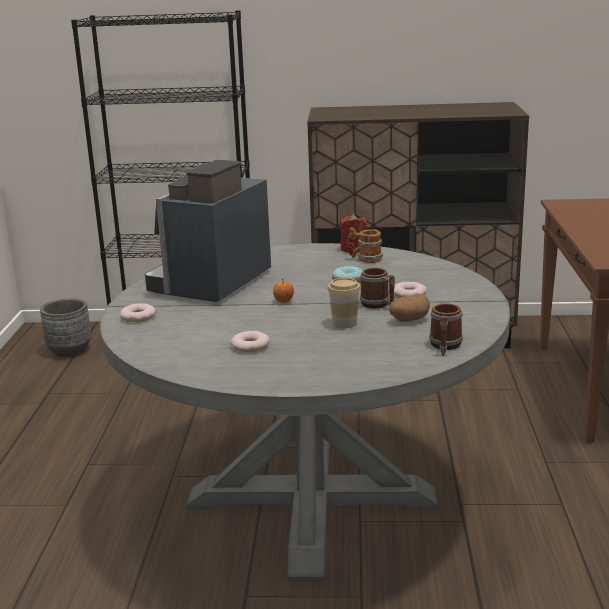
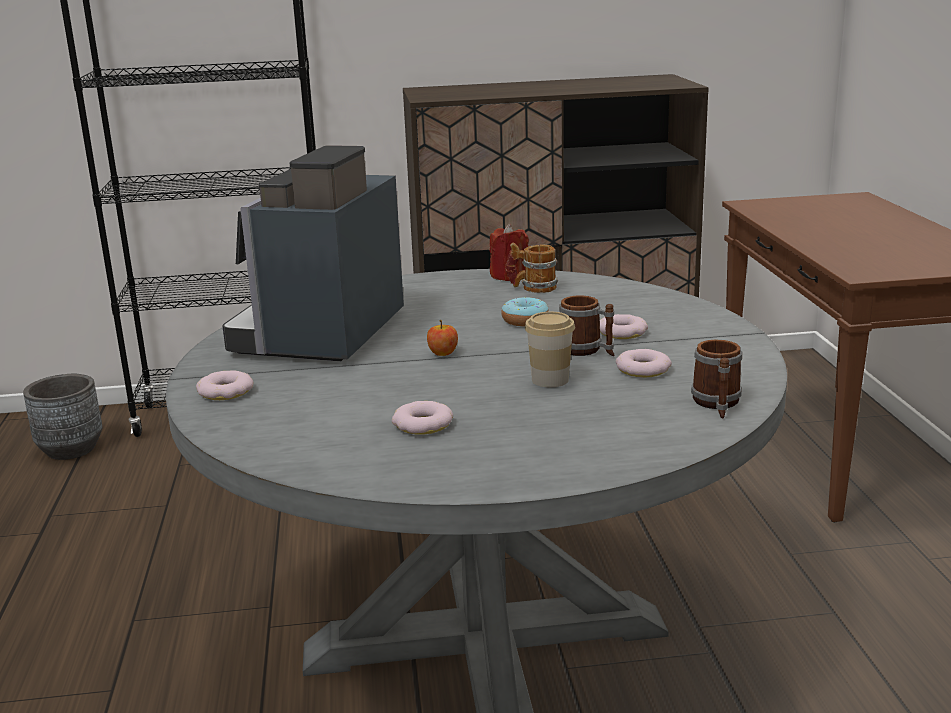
camera: 10 degrees left, 0 degrees up
(409, 320) = (642, 369): potato -> donut

